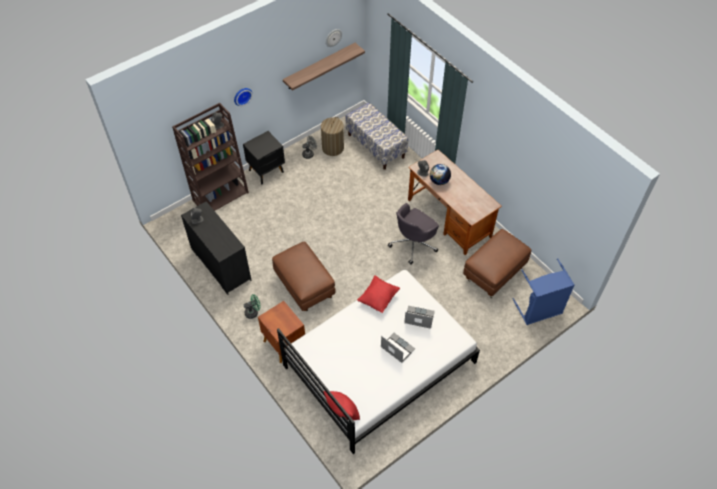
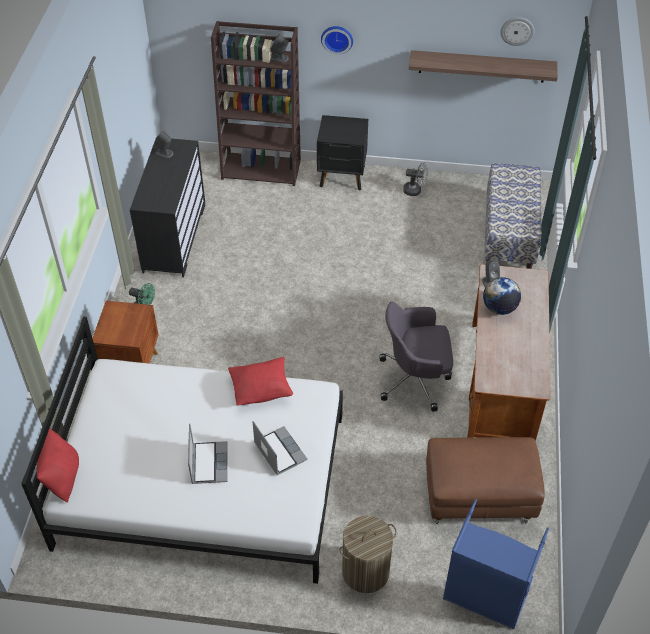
camera: 45 degrees right, 5 degrees down
(304, 287) = (228, 327): brown ottoman -> none
(333, 148) = (451, 202): laundry basket -> laundry basket (365, 571)

